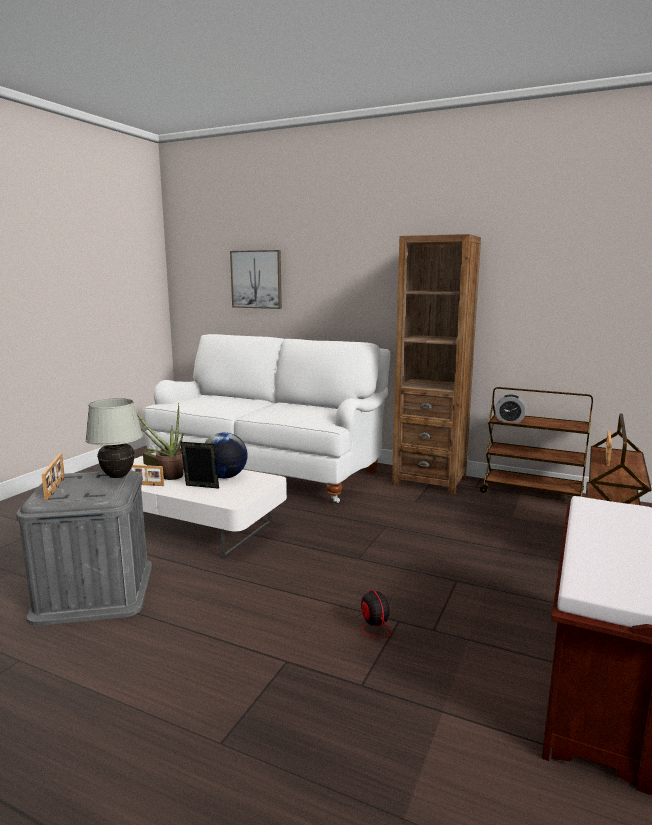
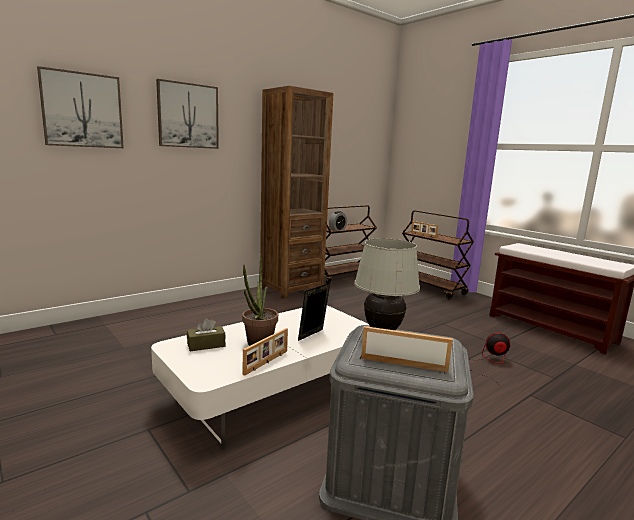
camera: 65 degrees left, 0 degrees up
(225, 477) = (293, 322): globe -> none
(270, 469) = (176, 327): white sofa -> none
(336, 276) = (188, 116): none -> picture

